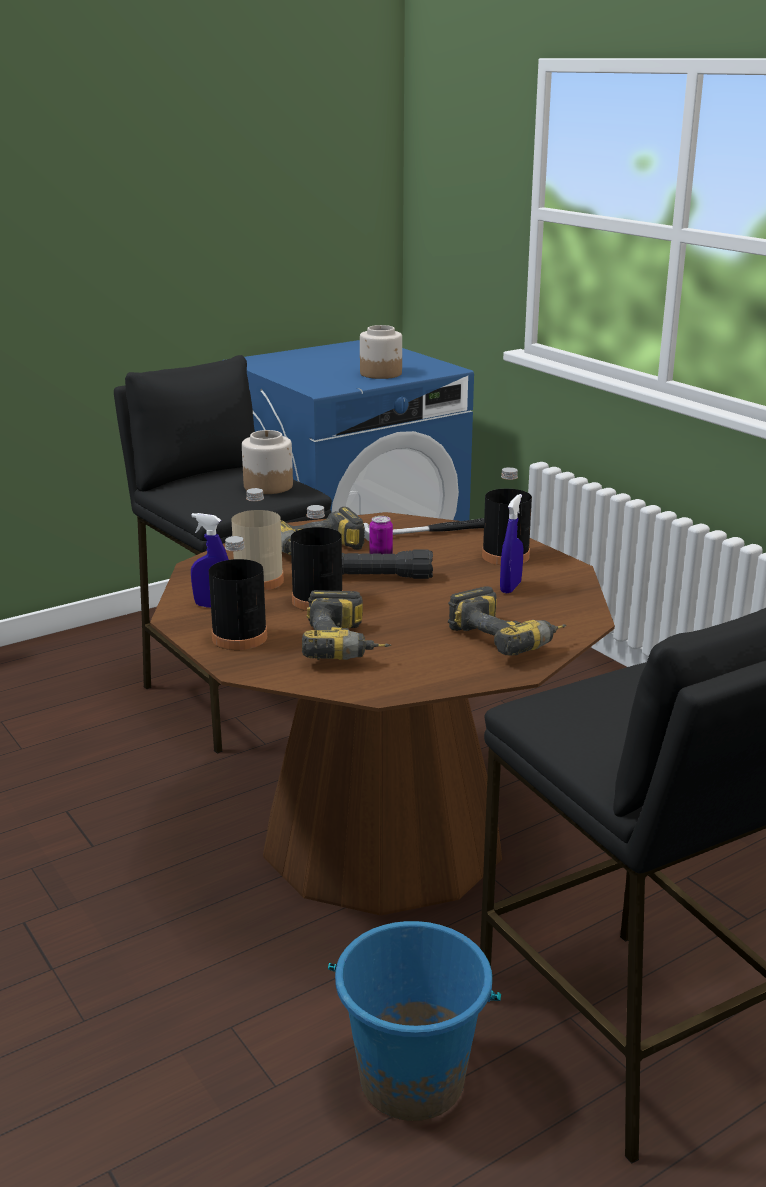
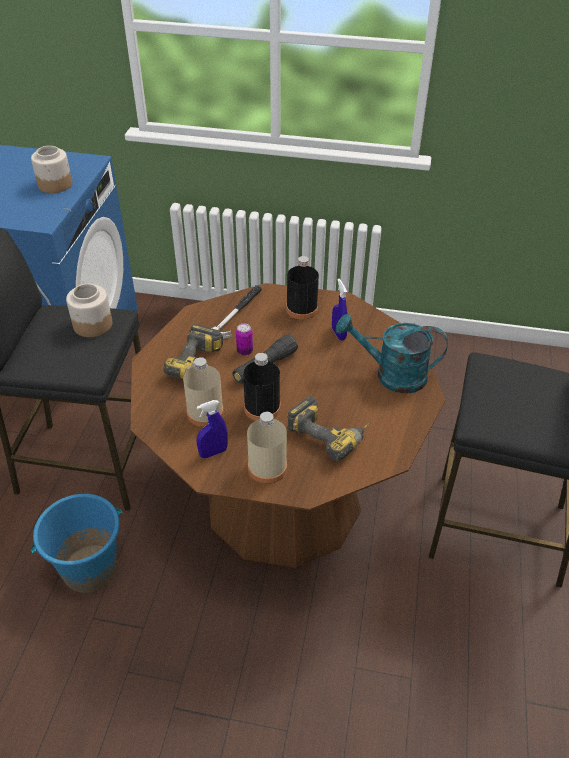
camera: 45 degrees left, 20 degrees up
(239, 637) = (267, 467): black bottle -> beige bottle
(412, 1079) = (455, 622): blue bucket -> blue bucket (90, 568)
(508, 639) = (391, 375): power drill -> turquoise watering can

